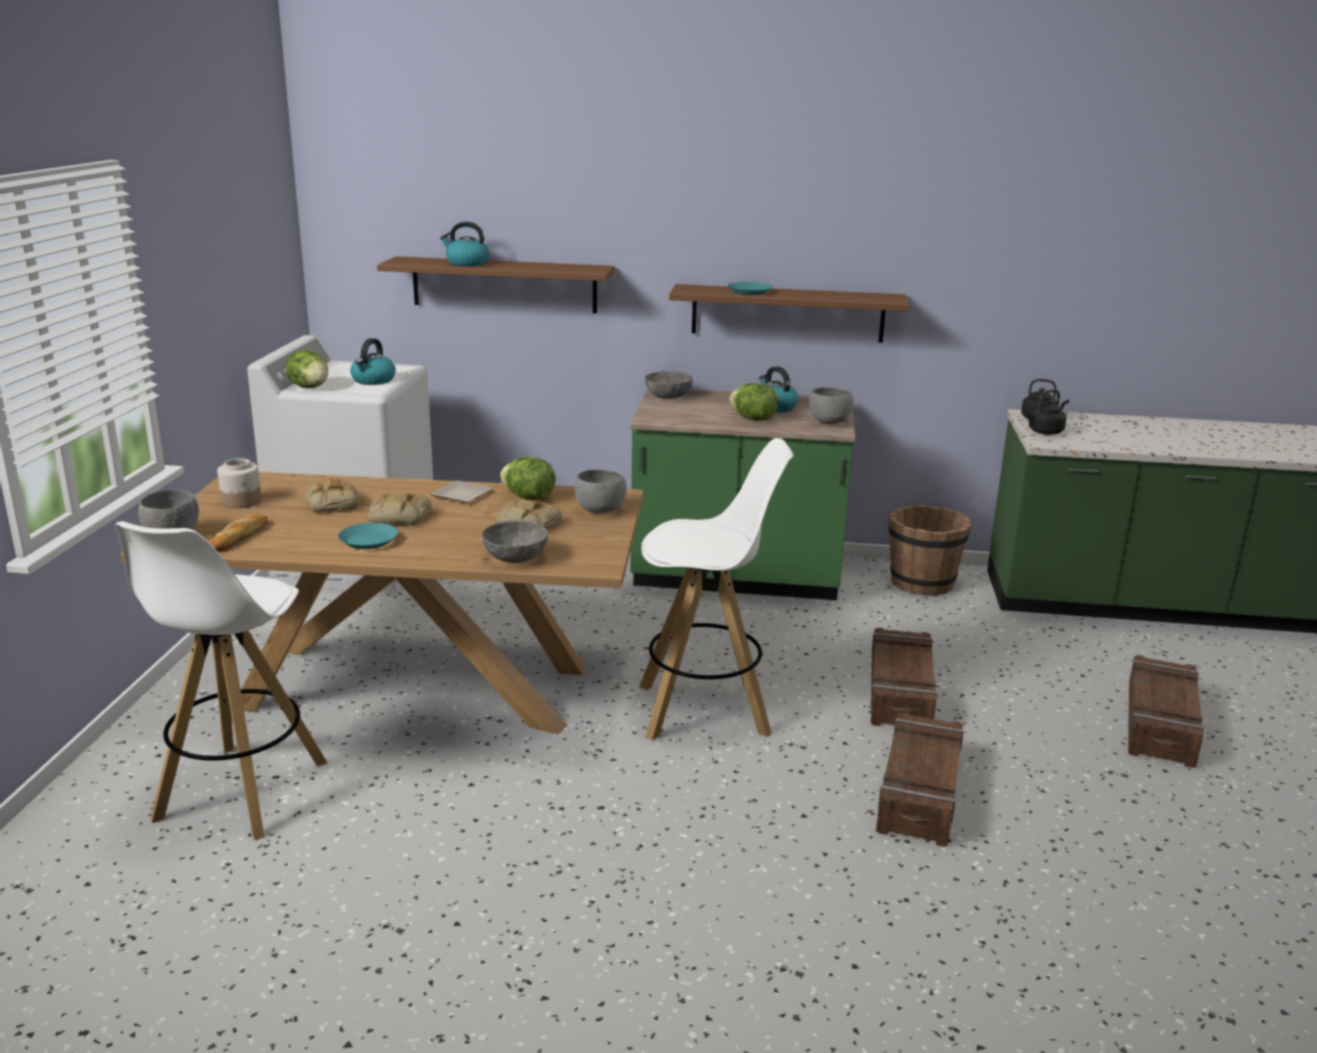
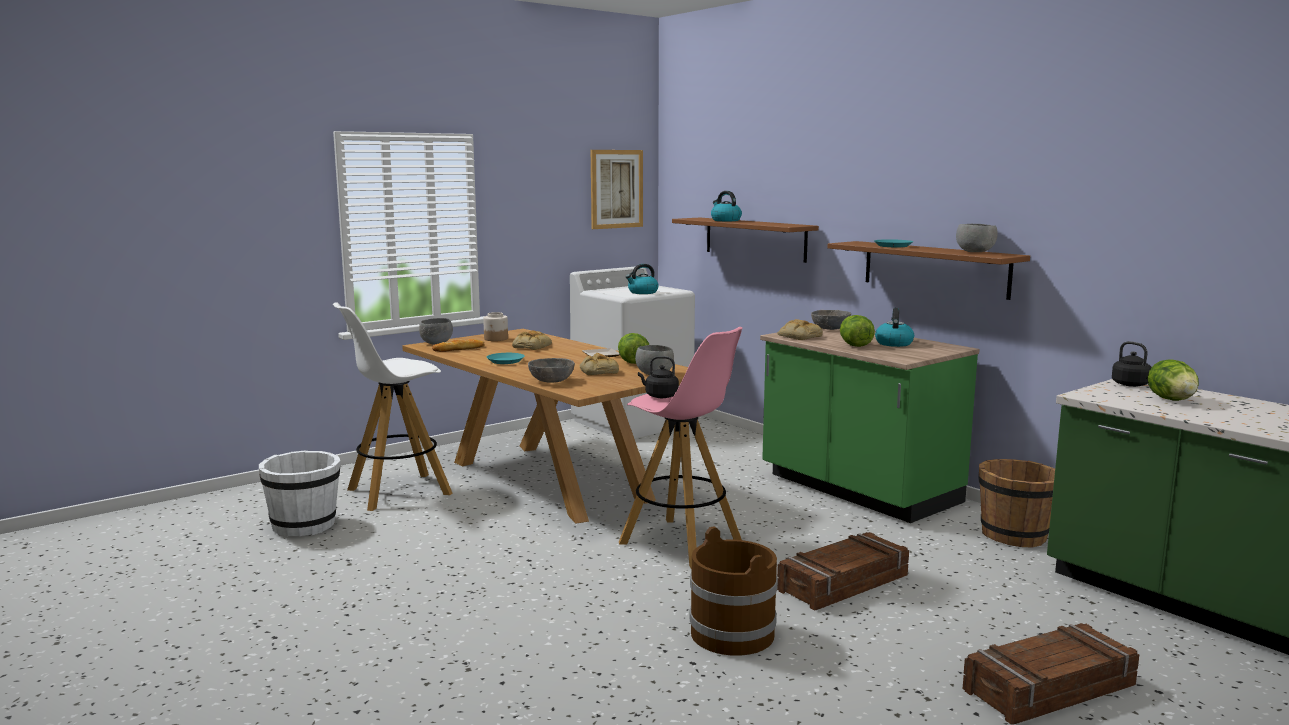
camera: 45 degrees right, 10 degrees down
(206, 910) = (305, 526): none -> white bucket
(266, 222) = (616, 189): none -> picture
(309, 387) = (601, 291): lettuce -> lettuce (1171, 400)
(399, 517) = (545, 356): bread -> bread (798, 336)
(705, 710) = (682, 543): white stool -> pink stool
(828, 422) = (910, 355): grey bowl -> grey bowl (974, 252)
(921, 791) = (733, 634): crate -> brown bucket
(1043, 432) = (1106, 391): black kettle -> black kettle (659, 396)

